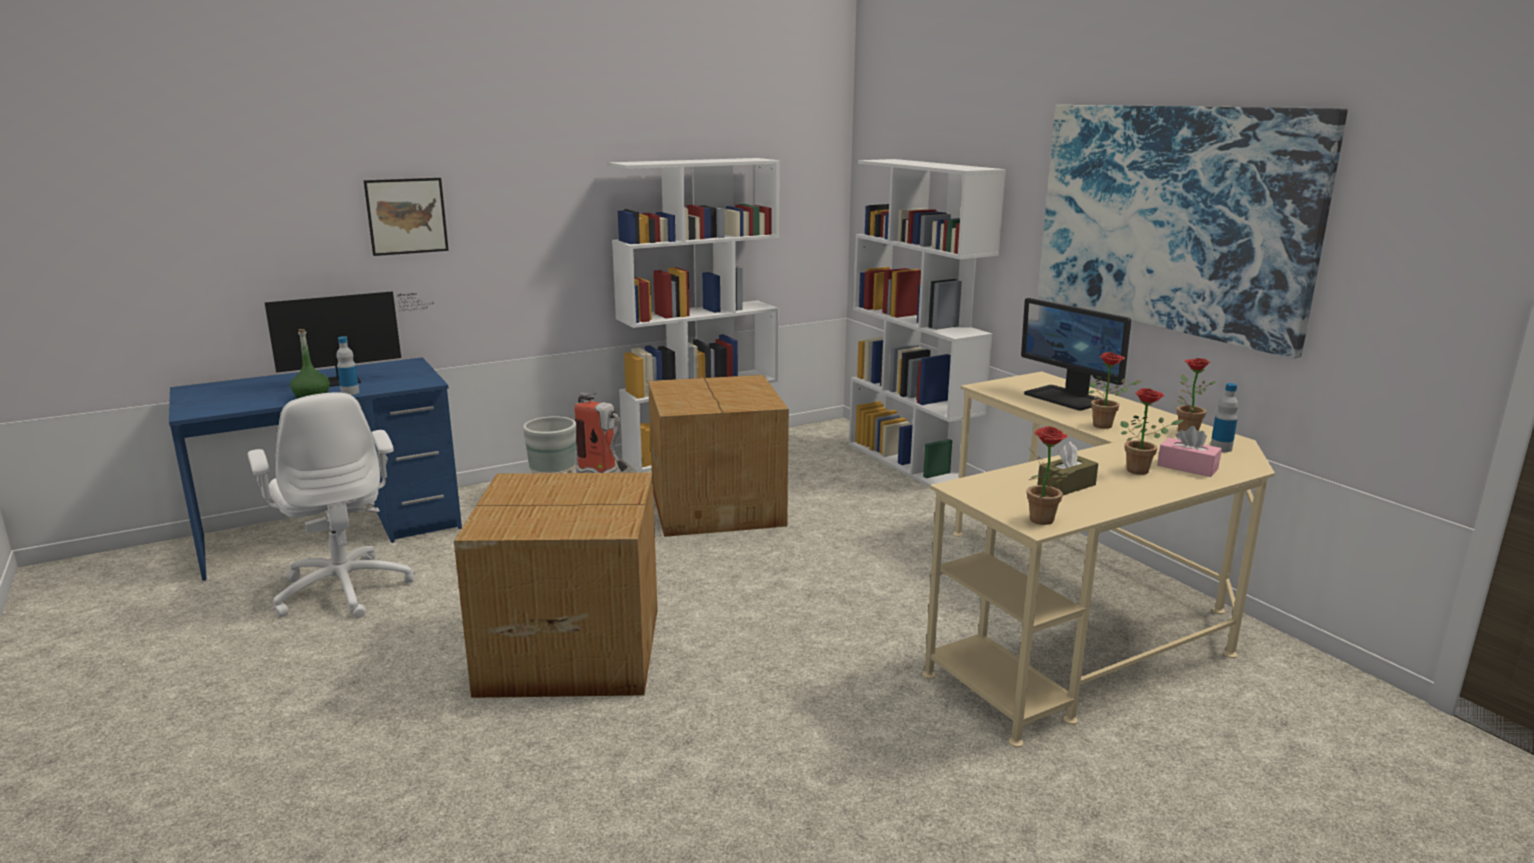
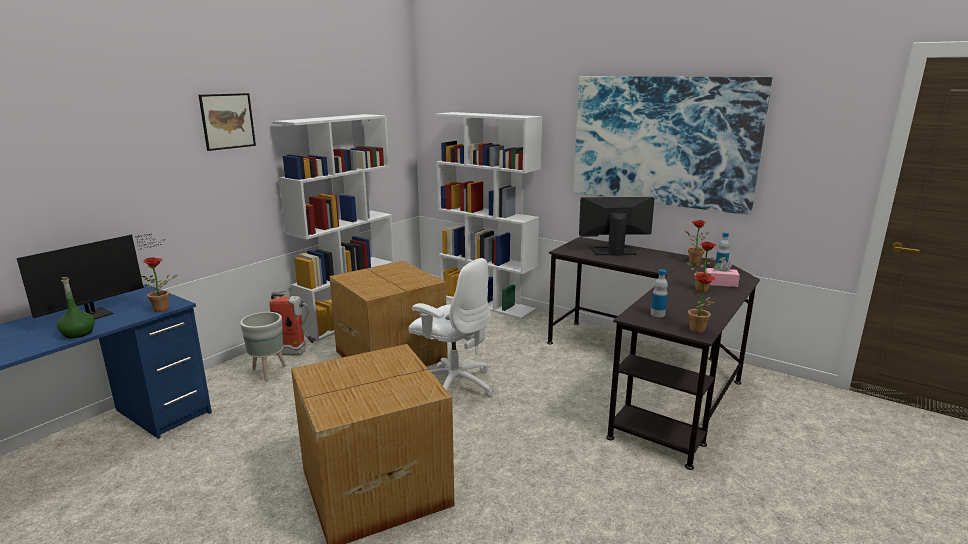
camera: 25 degrees left, 0 degrees up
(344, 589) = (144, 489): white office chair -> white office chair (453, 385)
(350, 392) = (112, 324): bottle -> bottle (657, 314)
(406, 216) = (122, 171): picture -> picture (227, 121)
(1066, 398) = (613, 251): monitor -> monitor turned 150 degrees clockwise
(1066, 486) = (681, 306): brown tissue box -> none
(1078, 612) = (650, 376): beige desk -> black desk
(1106, 425) = (653, 265): potted plant -> potted plant (165, 309)

